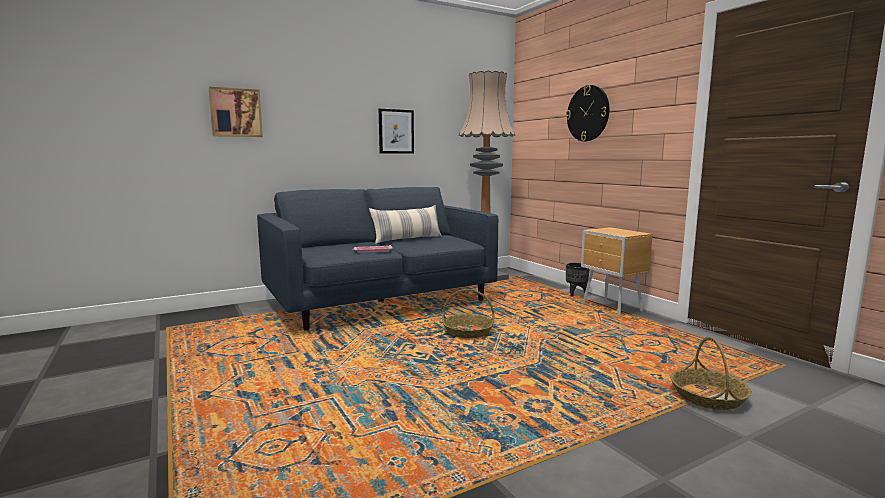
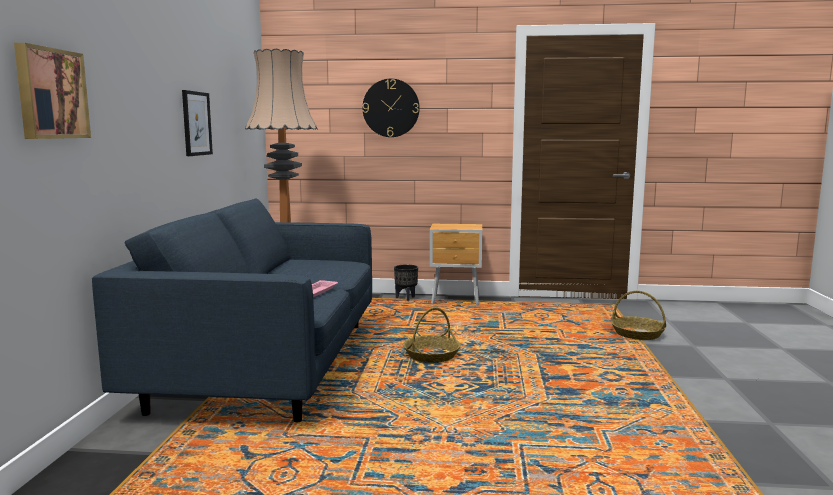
camera: 55 degrees left, 0 degrees up
(407, 239) = (280, 273): pillow -> none

